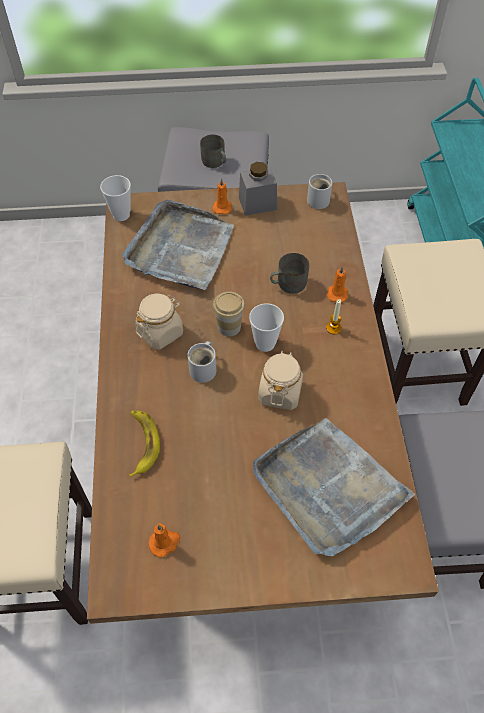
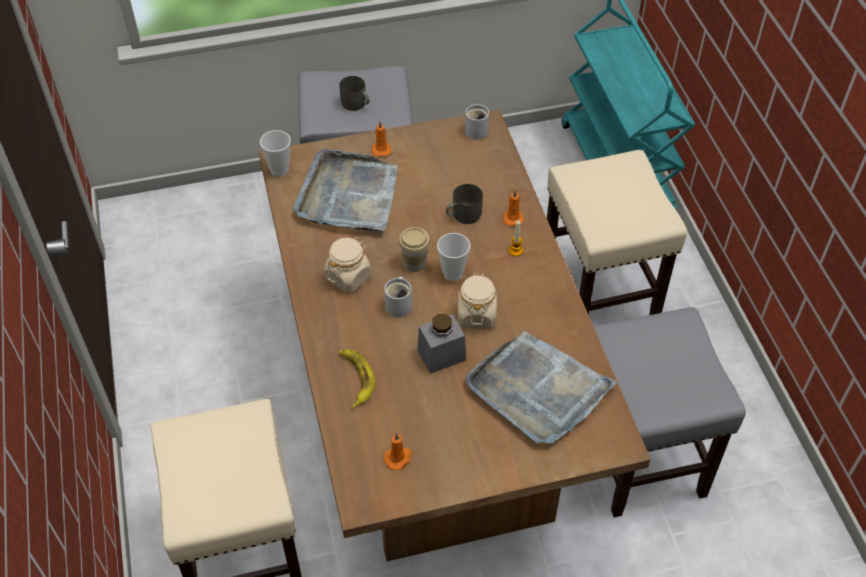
camera: 10 degrees left, 5 degrees down
(257, 203) = (416, 141): grey jar -> grey jar (441, 355)

